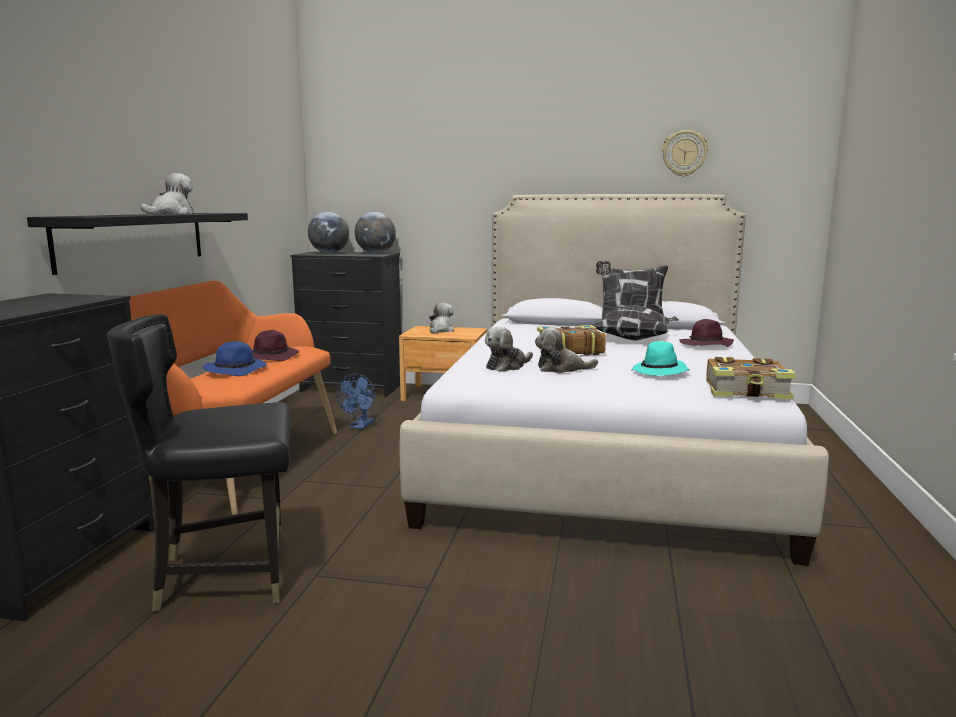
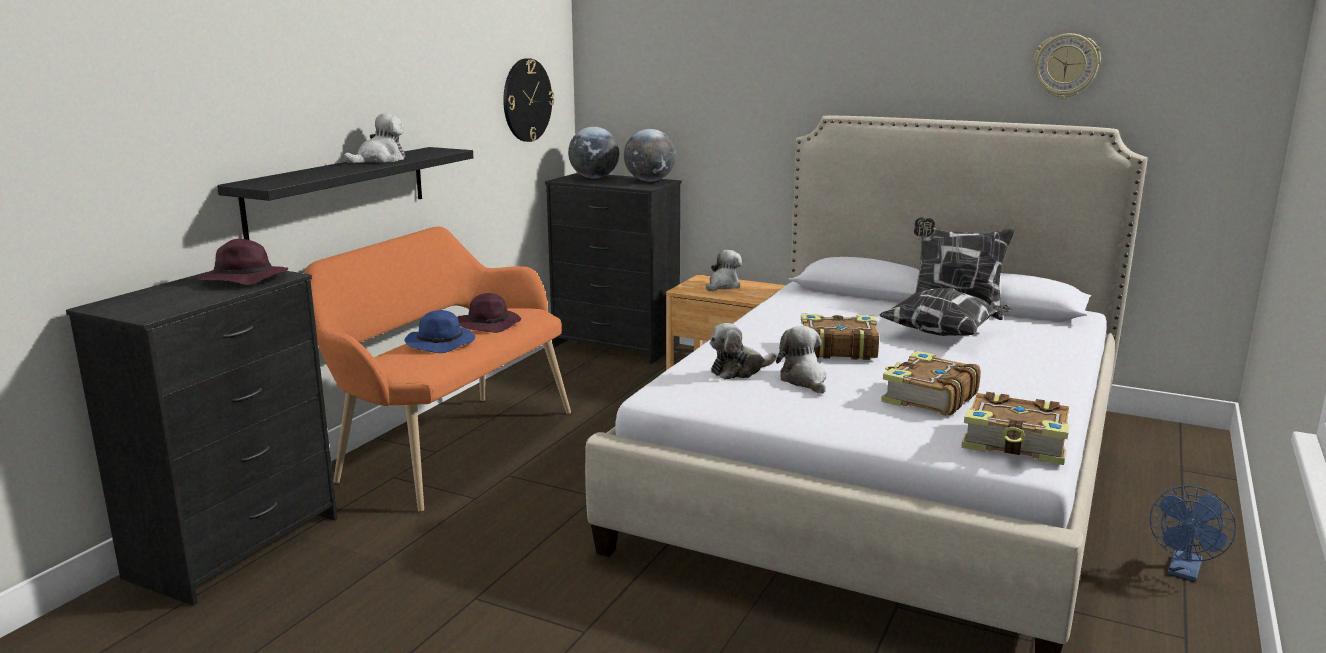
camera: 15 degrees right, 5 degrees up
(225, 575) = (386, 584): black chair -> none
(275, 187) = (527, 100): none -> wall clock
(360, 426) = (601, 406): blue fan -> blue fan (1184, 572)
(561, 369) = (804, 380): plush toy -> plush toy turned 60 degrees clockwise
(660, 372) = (928, 398): turquoise hat -> book
(705, 345) = (1033, 353): purple hat -> purple hat (242, 280)

